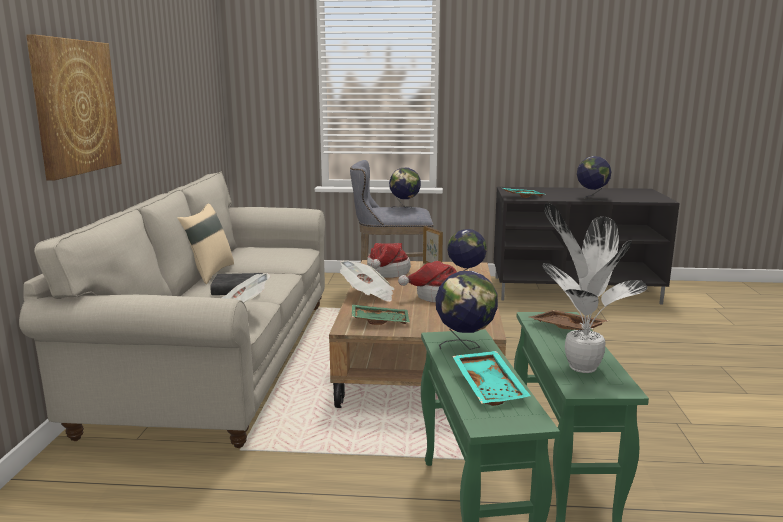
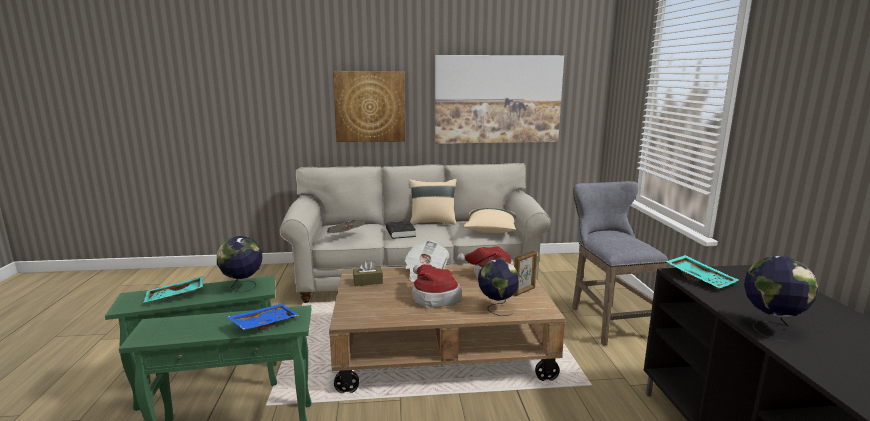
camera: 80 degrees right, 0 degrees up
(172, 90) = (497, 99): none -> picture
(284, 251) = (490, 231): none -> beige pillow
(380, 321) = (368, 281): green tray -> brown tissue box
(405, 207) = (626, 240): globe -> none
(565, 329) = (264, 323): brown tray -> blue tray
(579, 367) = (185, 325): potted plant -> none

